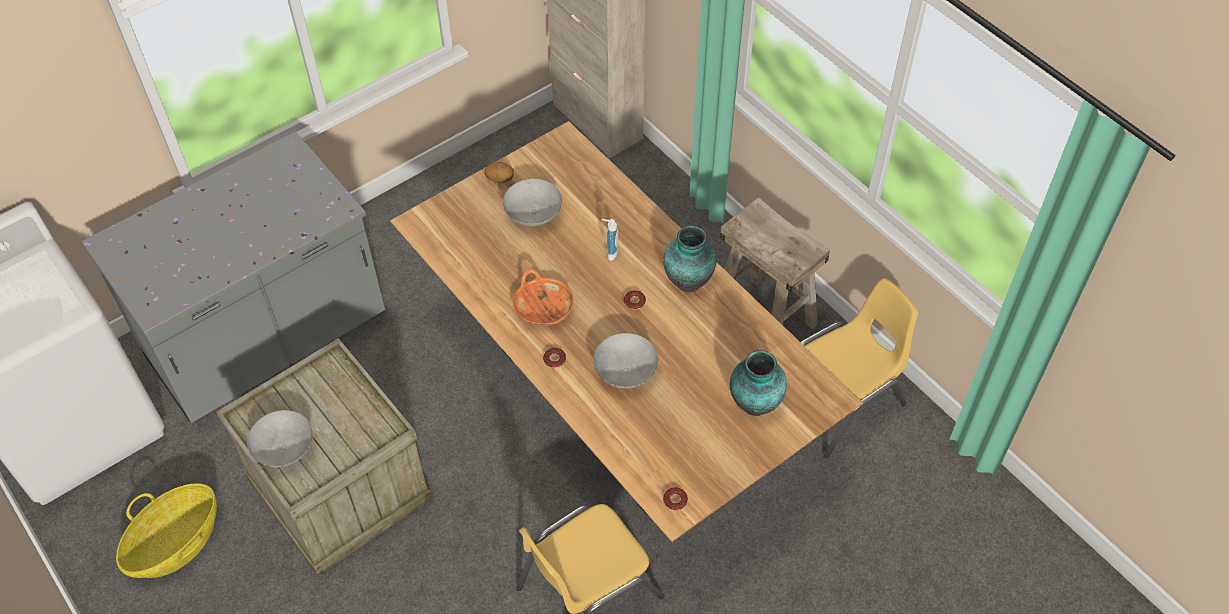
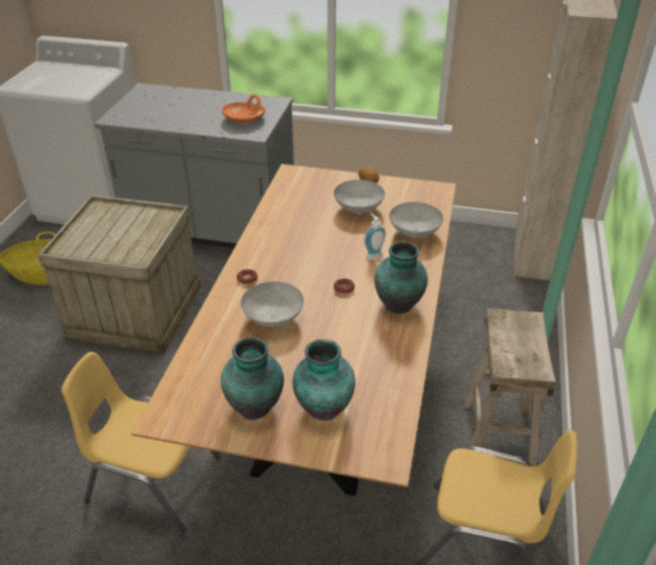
camera: 50 degrees right, 15 degrees down
(285, 450) = (85, 231): grey bowl -> grey bowl (414, 233)
(543, 307) = (286, 251): orange bowl -> orange bowl (245, 118)
(675, 500) = (174, 412): donut -> none
(715, 444) = (256, 406): none -> vase

